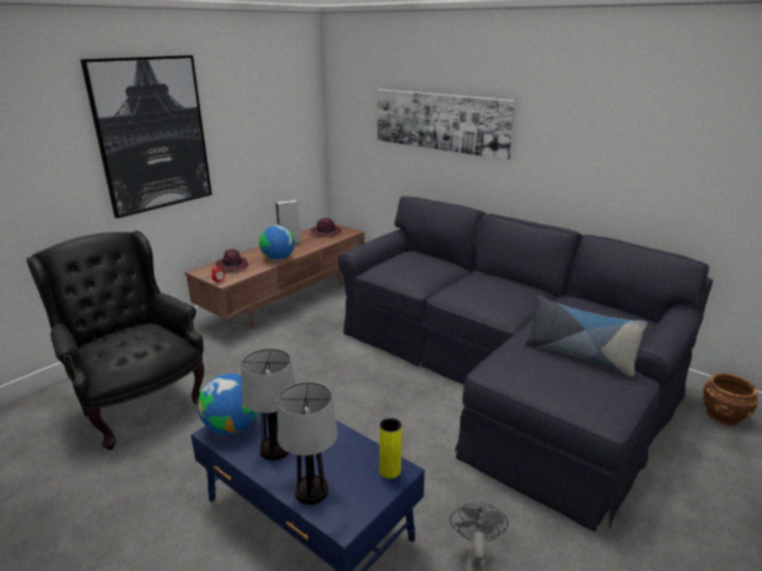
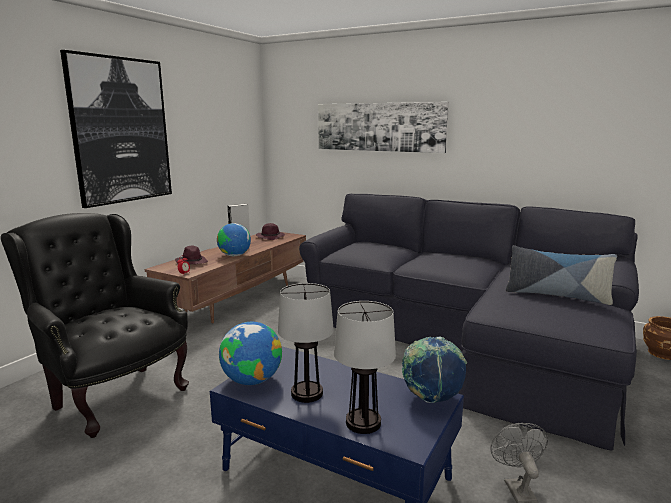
camera: 10 degrees left, 10 degrees down
(390, 471) = (431, 399): yellow vase -> globe

